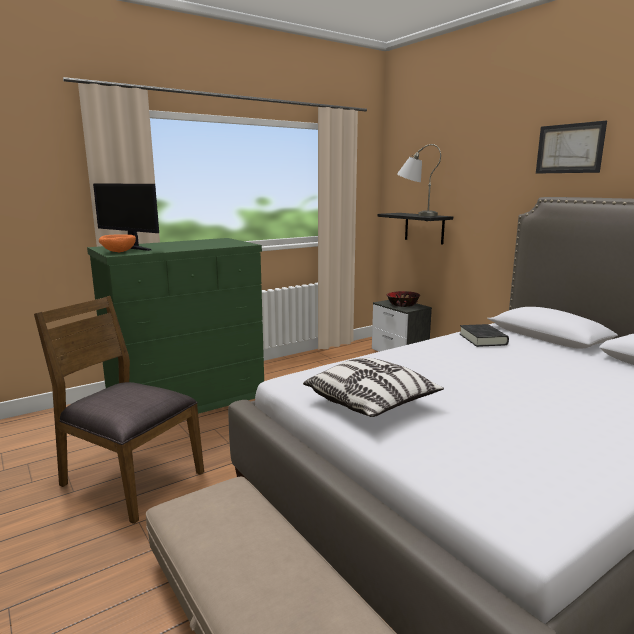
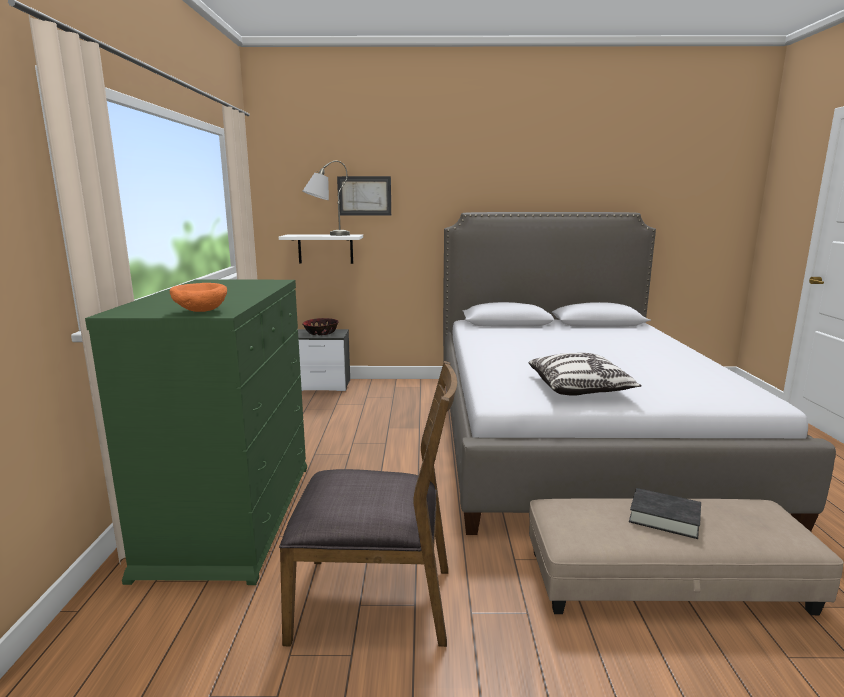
camera: 55 degrees left, 0 degrees up
(130, 479) = (375, 601): brown chair -> brown chair turned 150 degrees counterclockwise
(131, 247) = (170, 306): monitor -> none
(424, 228) = (325, 249): black shelf -> white shelf
(483, 339) = (491, 335): black book -> black book (664, 518)
(569, 148) = (476, 172): picture -> picture (364, 196)

